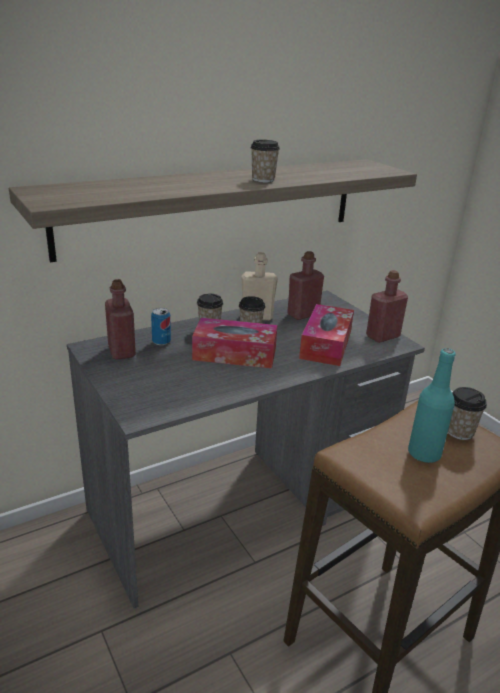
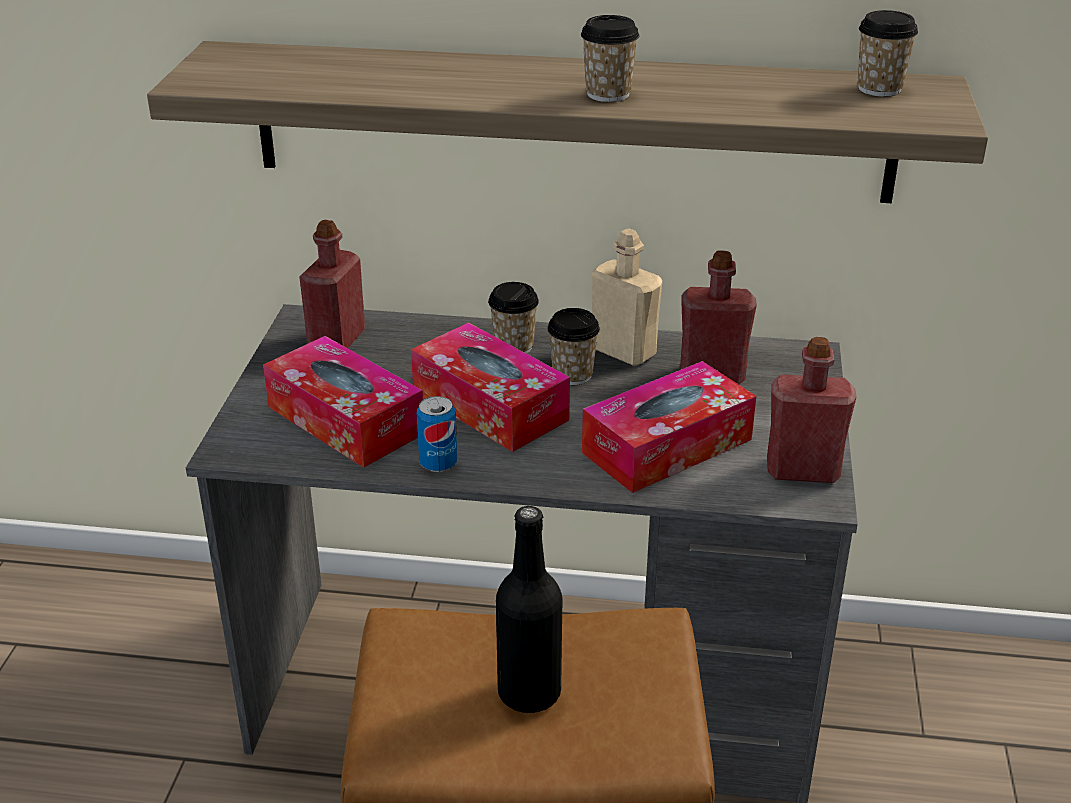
camera: 40 degrees right, 5 degrees up
(161, 342) = (410, 345): can -> can (438, 463)
(178, 383) = (345, 420): none -> tissue box
(424, 454) = (529, 693): turquoise bottle -> black bottle
(459, 432) = (638, 690): cup -> cup (879, 89)

